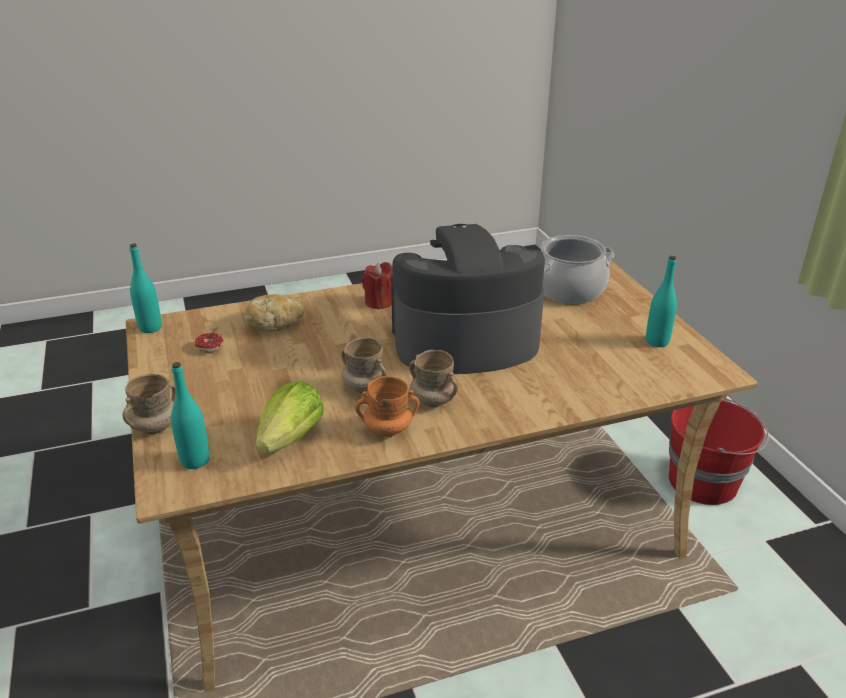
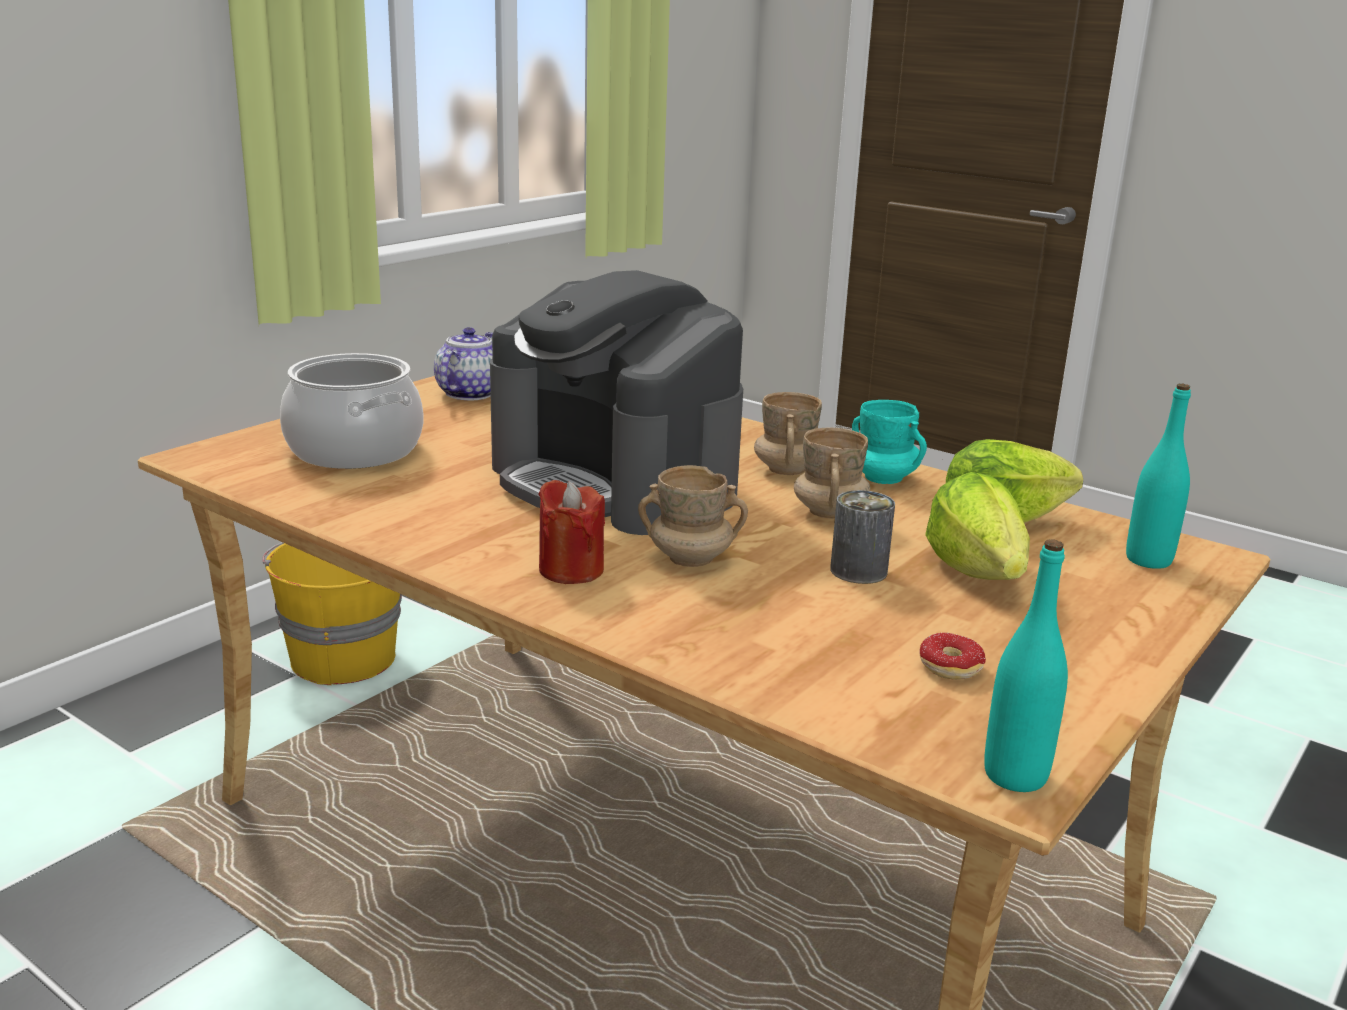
camera: 125 degrees left, 10 degrees down
(155, 427) = (1170, 614): beige mug -> beige mug (691, 558)
(258, 396) = (976, 571): none -> lettuce
(275, 324) = (782, 637): bread -> none
(299, 364) = (858, 571): none -> can
(388, 429) = (884, 478): orange mug -> turquoise mug
(657, 341) = (469, 393): turquoise bottle -> teapot
(704, 481) = (342, 657): red bucket -> yellow bucket

